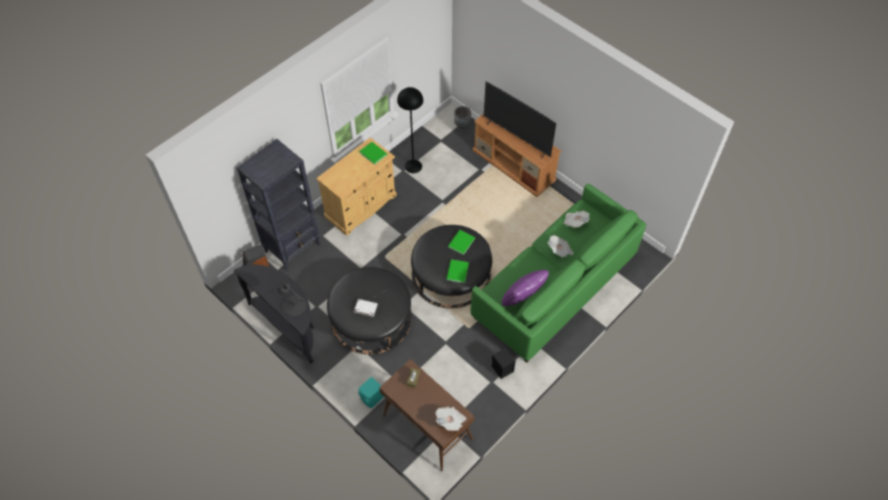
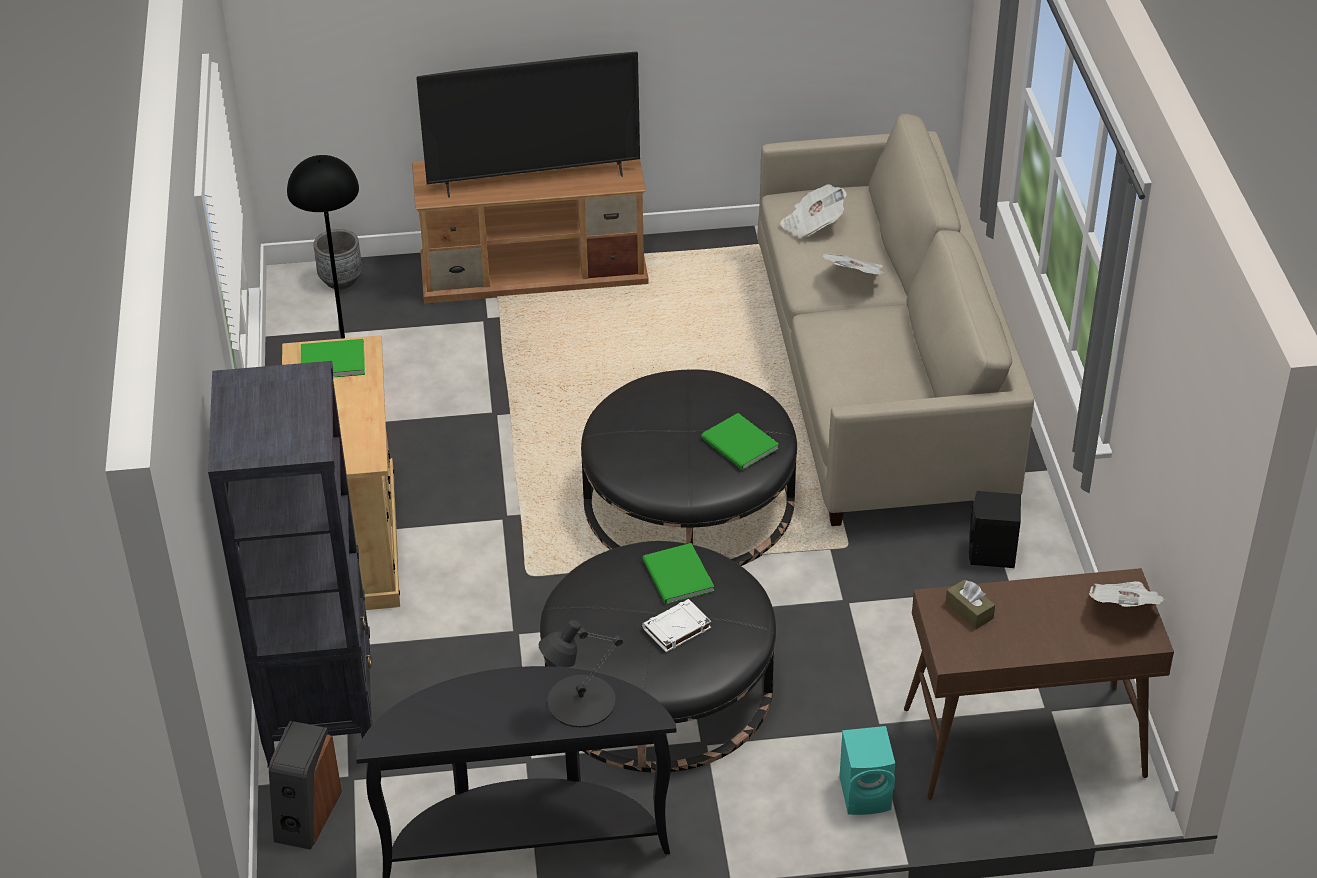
camera: 50 degrees left, 15 degrees down
(460, 243) = (674, 402): green book -> green book (677, 577)
(523, 298) = (911, 383): purple pillow -> none
(554, 287) = (881, 379): green sofa -> beige sofa

